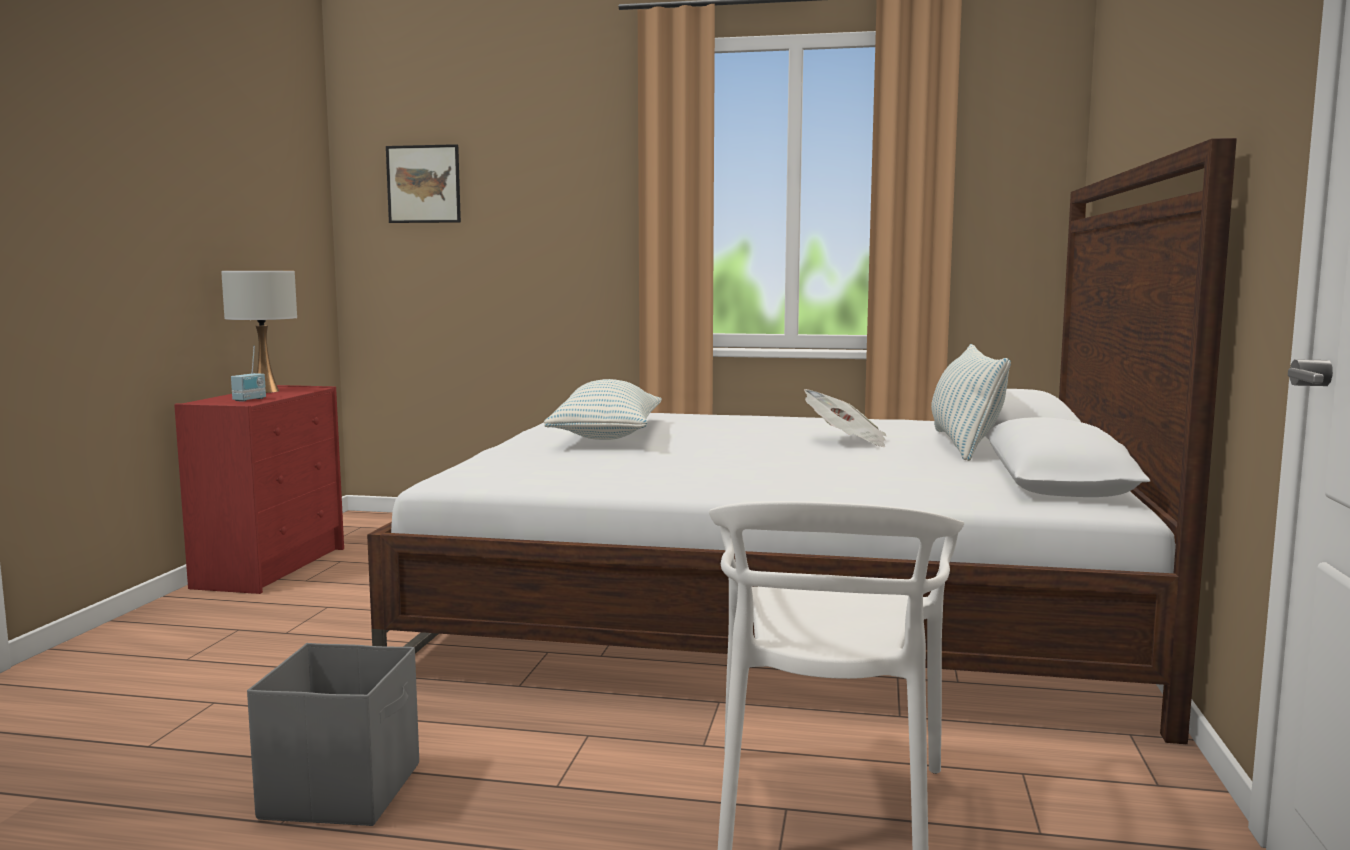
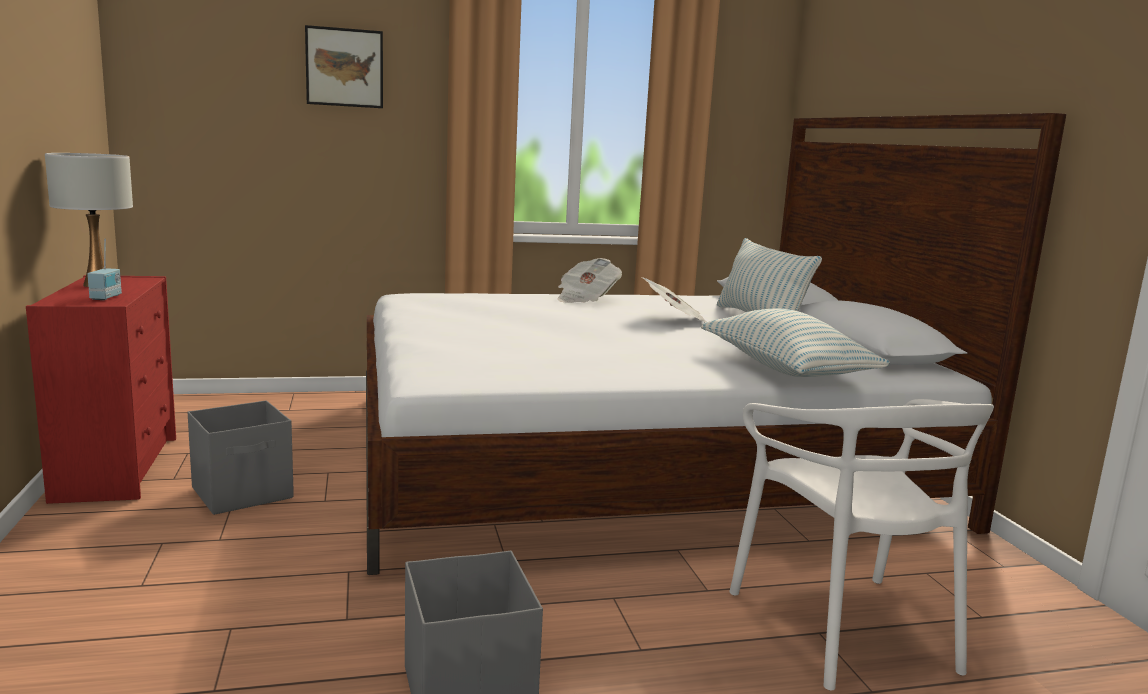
camera: 25 degrees left, 5 degrees up
(349, 598) = (244, 493): none -> grey storage box
(423, 184) = (216, 64): picture -> picture (344, 67)
(607, 436) = (480, 322): pillow -> pillow (785, 369)
(775, 420) = (585, 299): none -> newspaper

